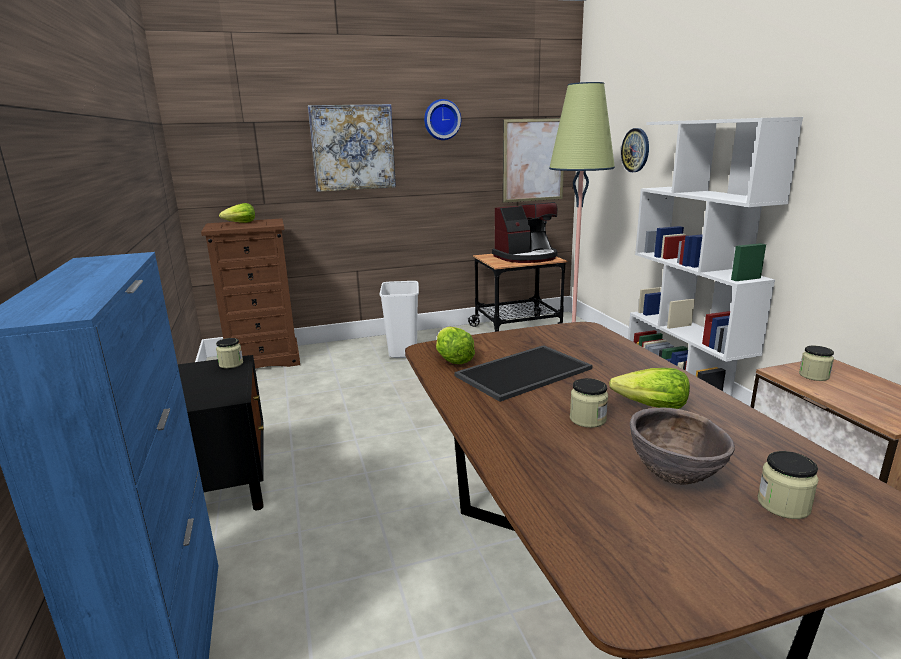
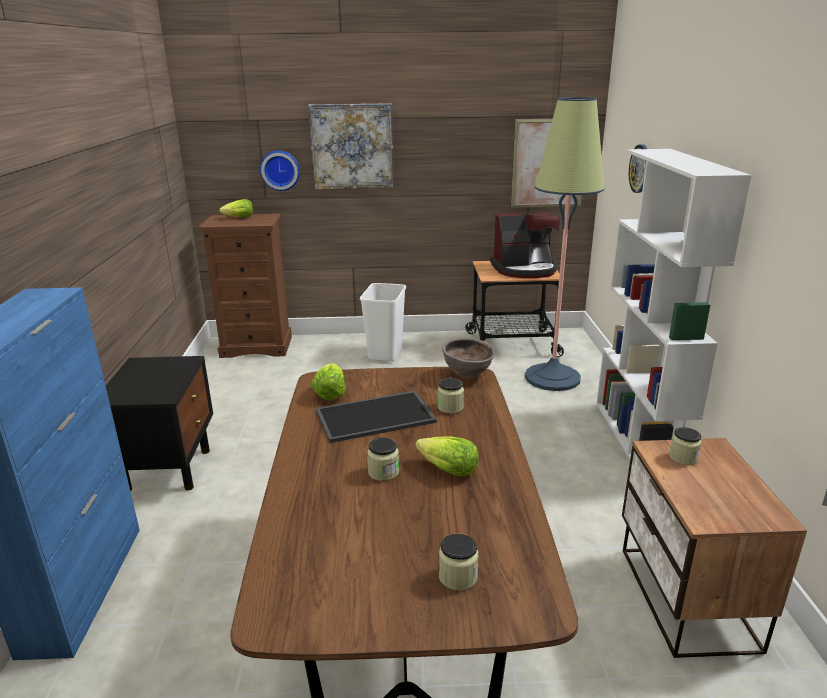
camera: 15 degrees right, 5 degrees up
(231, 364) = (181, 363): jar -> jar (450, 407)
(441, 119) = (446, 119): wall clock -> wall clock (280, 170)
(674, 478) = (398, 537): brown bowl -> brown bowl (467, 375)

